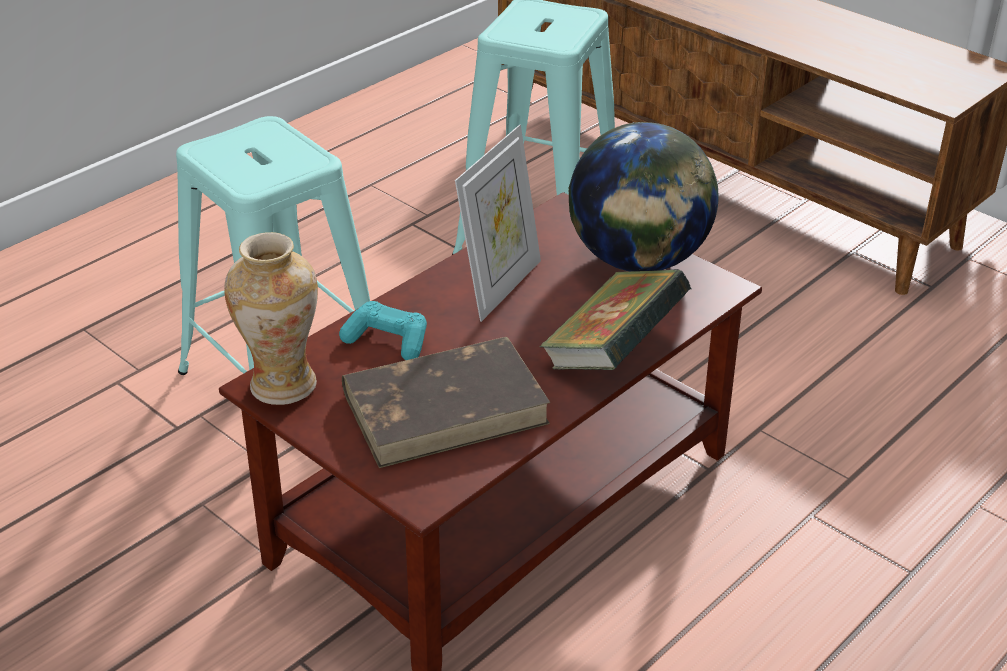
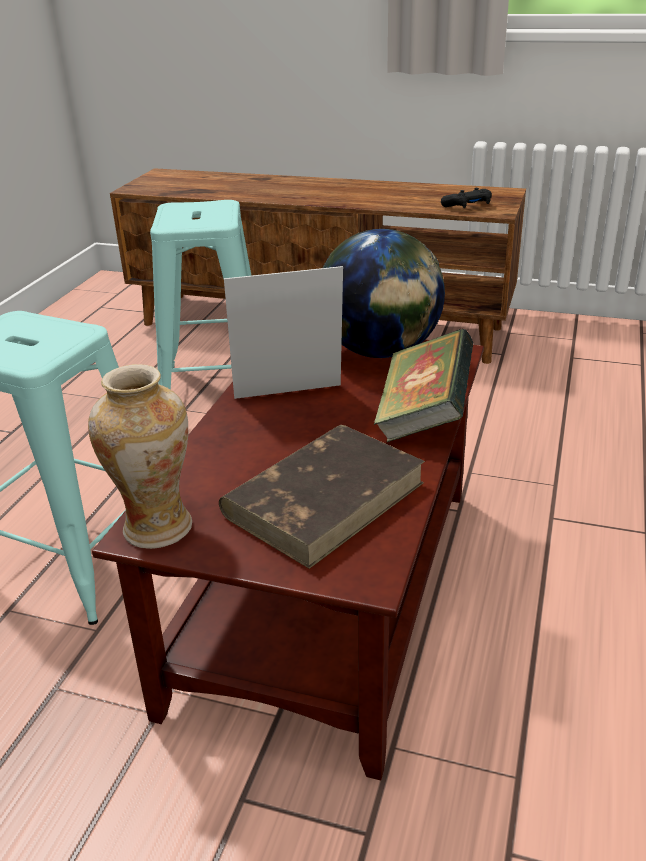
camera: 25 degrees left, 5 degrees down
(387, 341) = (227, 462): turquoise game controller -> none
(500, 286) = (289, 397): picture frame -> picture frame turned 105 degrees counterclockwise
(912, 81) = (467, 206): none -> black game controller

